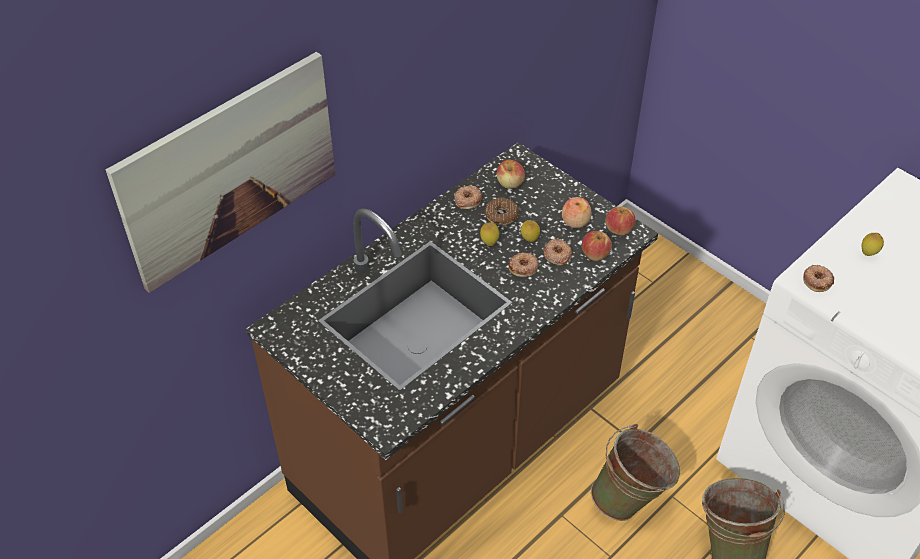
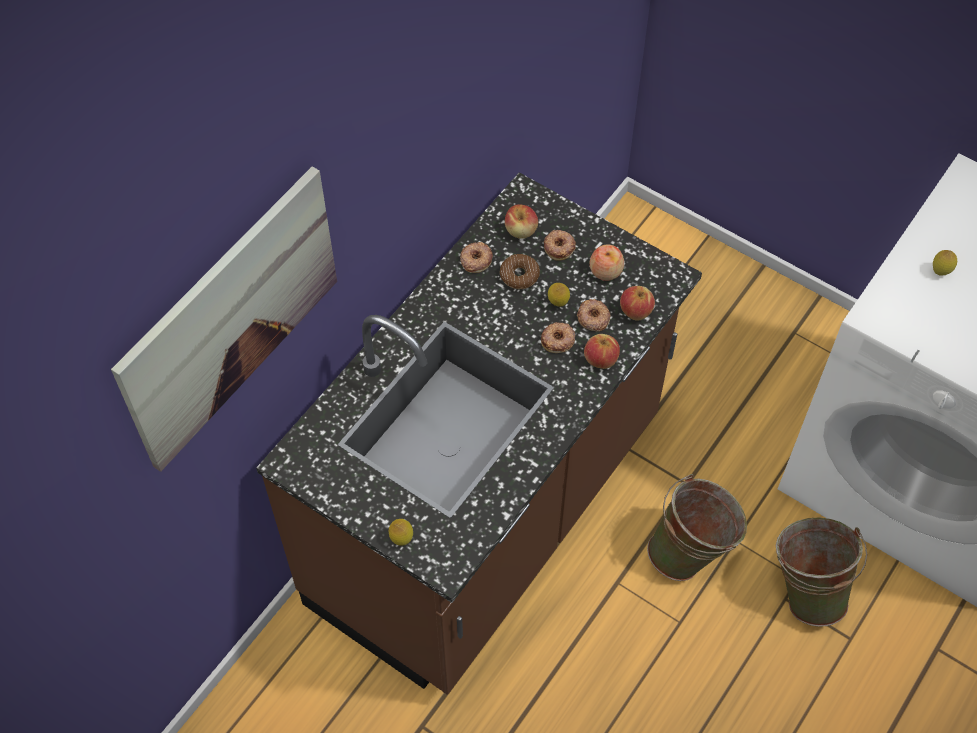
camera: 10 degrees left, 10 degrees up
(489, 243) = (512, 314): lemon -> lemon (401, 539)
(618, 229) = (656, 274): apple -> apple (600, 359)
(817, 280) = (890, 314): donut -> donut (559, 247)

